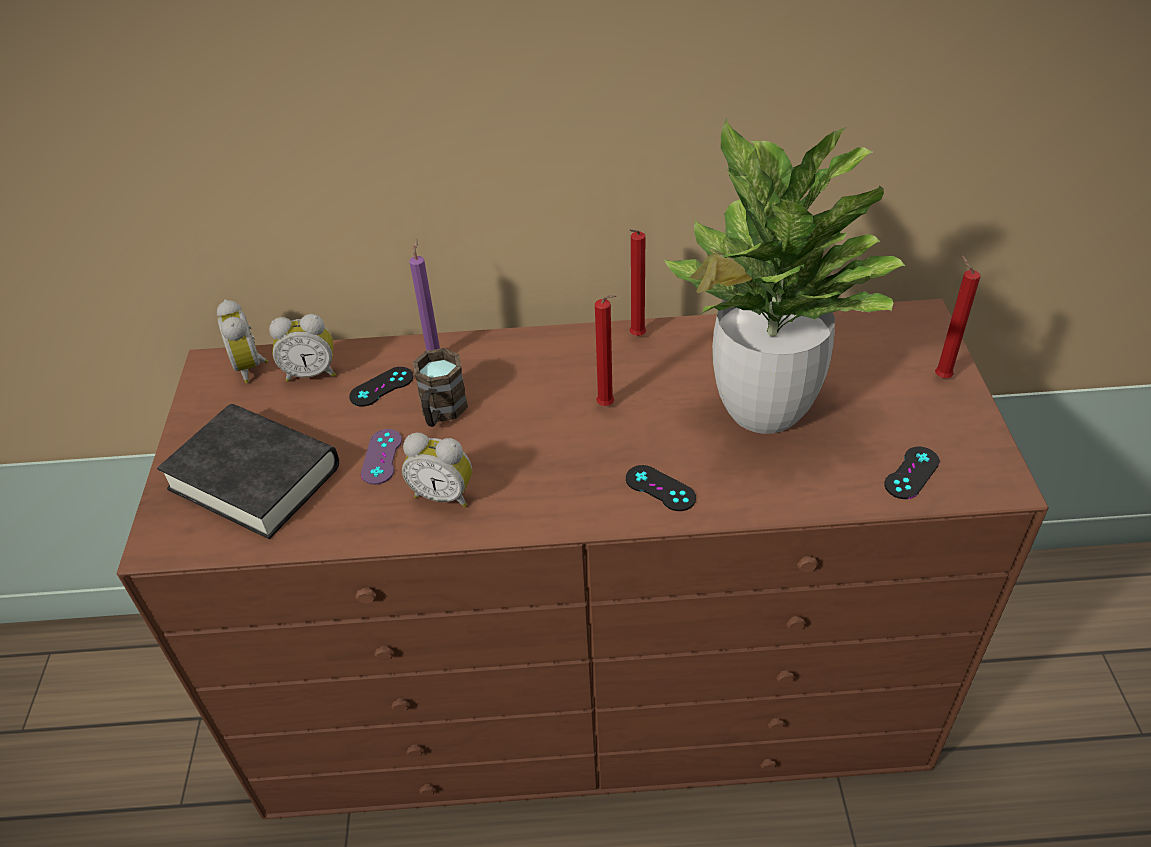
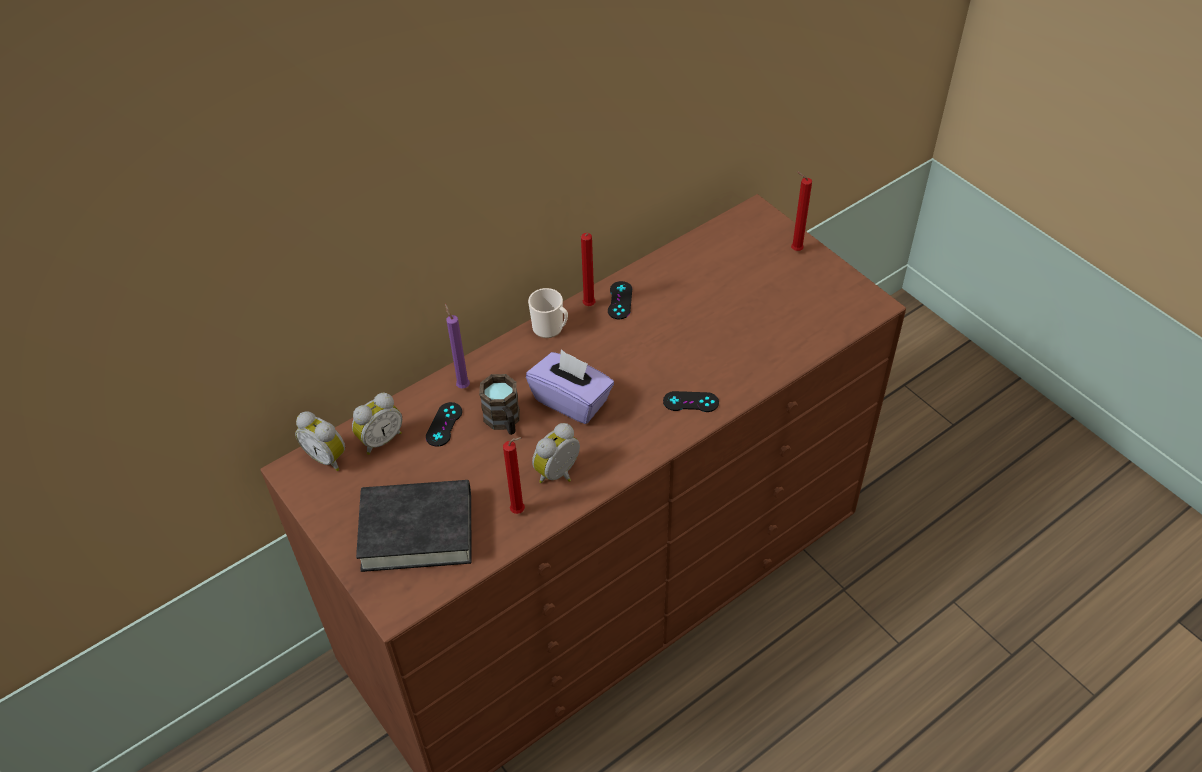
camera: 35 degrees left, 5 degrees up
(382, 457) = (493, 471): purple game controller -> none
(444, 494) = (560, 474): alarm clock -> alarm clock turned 150 degrees clockwise
(529, 423) = (571, 400): none -> purple tissue box
(575, 342) = (550, 328): none -> mug
(608, 406) = (612, 364): red candle -> red candle (520, 511)
(762, 409) = (709, 320): potted plant -> none
(911, 473) = (823, 321): black game controller -> black game controller (620, 300)

